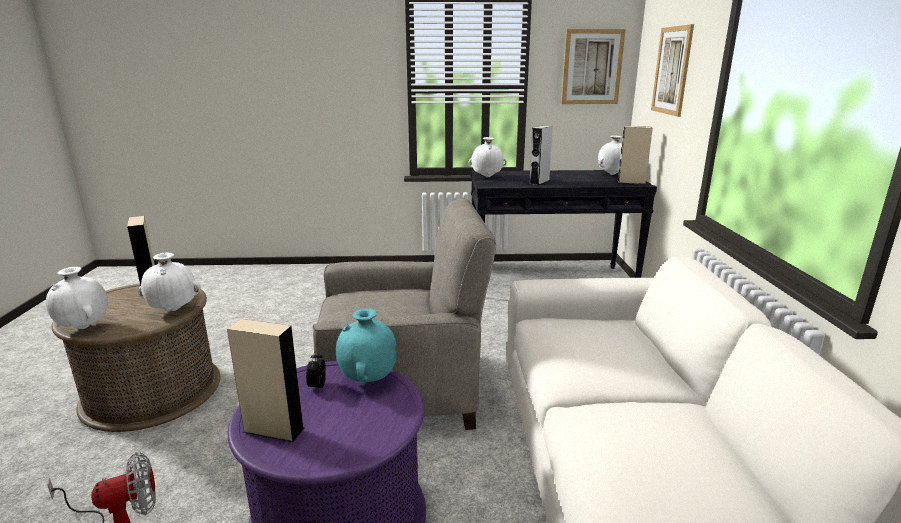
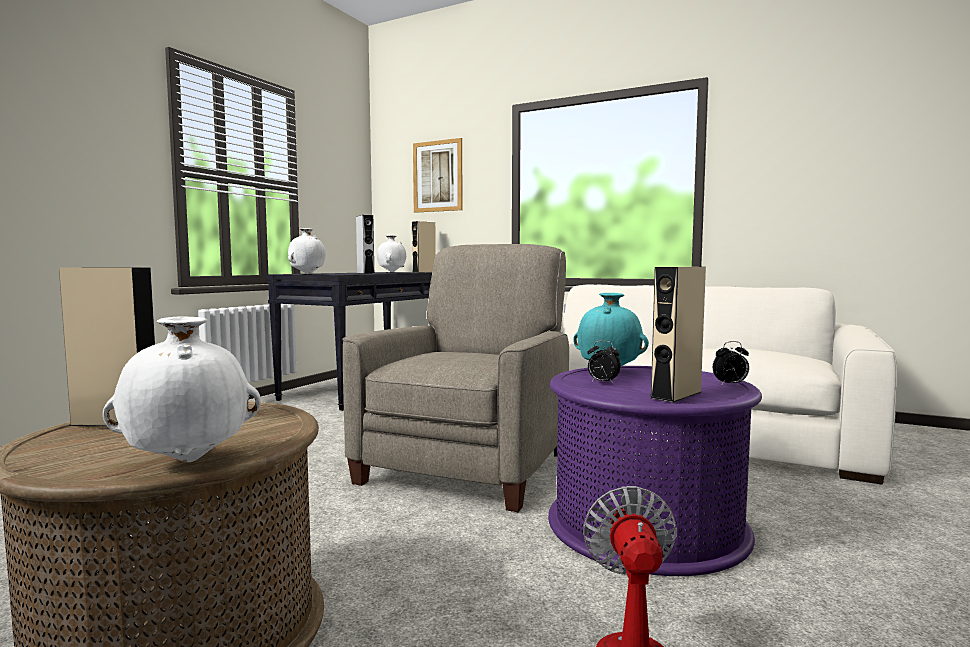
camera: 60 degrees left, 15 degrees down
(174, 310) = (261, 413): white vase -> none
(338, 455) = (730, 384): none -> alarm clock
(592, 67) = (343, 175): picture -> none

